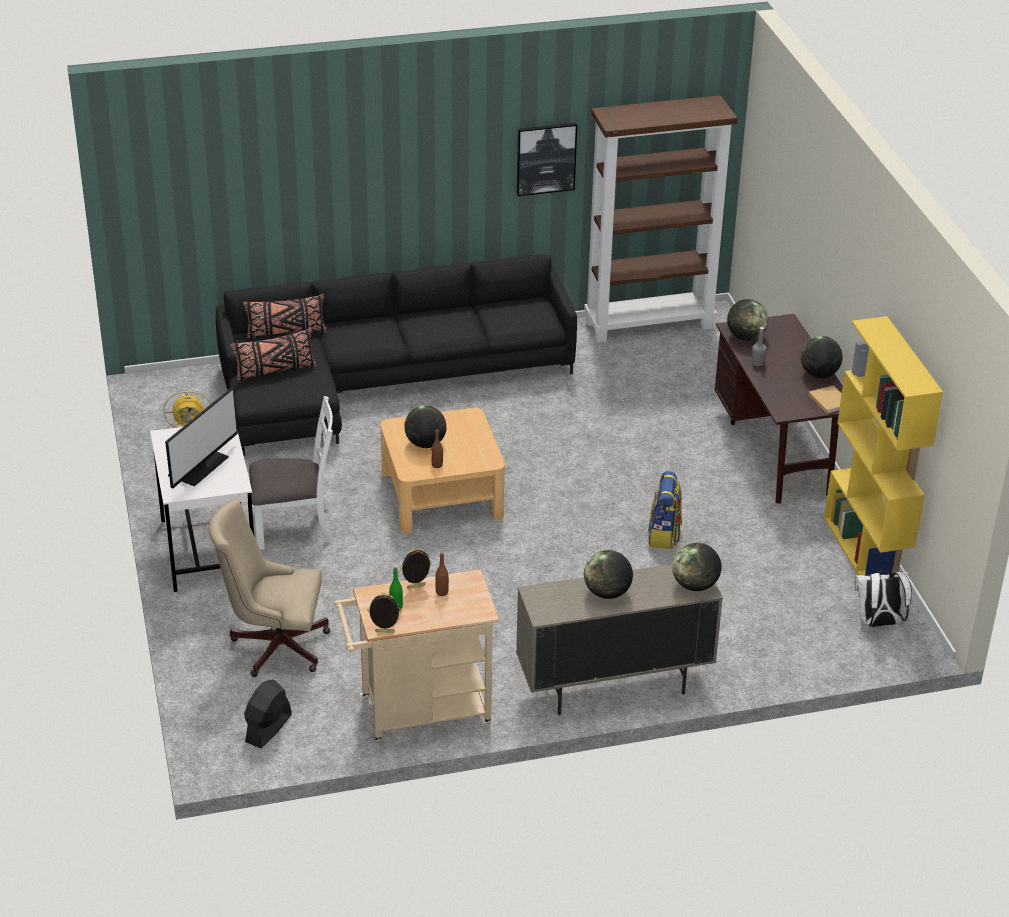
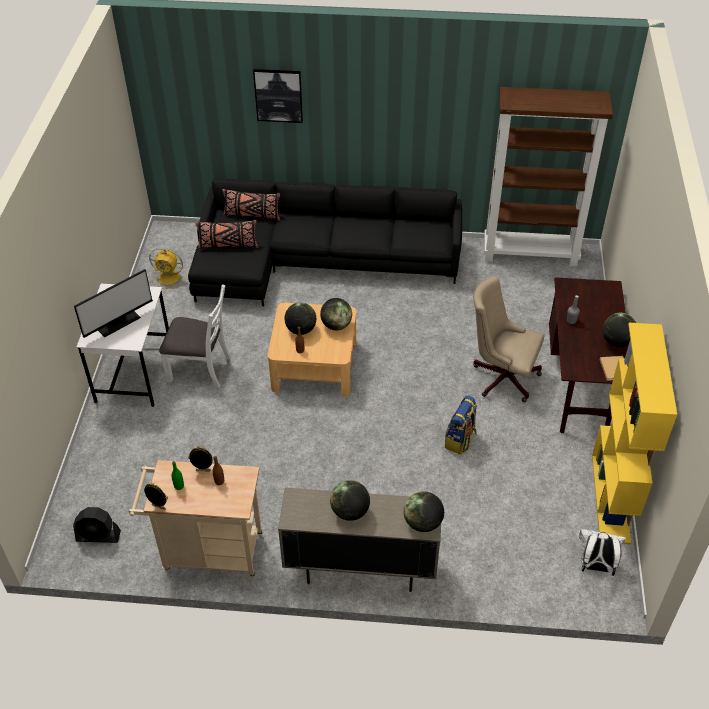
camera: 20 degrees right, 10 degrees up
(268, 728) = (98, 536): black fan -> black fan turned 135 degrees counterclockwise
(274, 645) = (138, 465): beige office chair -> beige office chair (501, 376)
(545, 158) = (461, 119): picture -> picture (278, 95)
(745, 337) = (572, 295): globe -> globe (336, 325)

